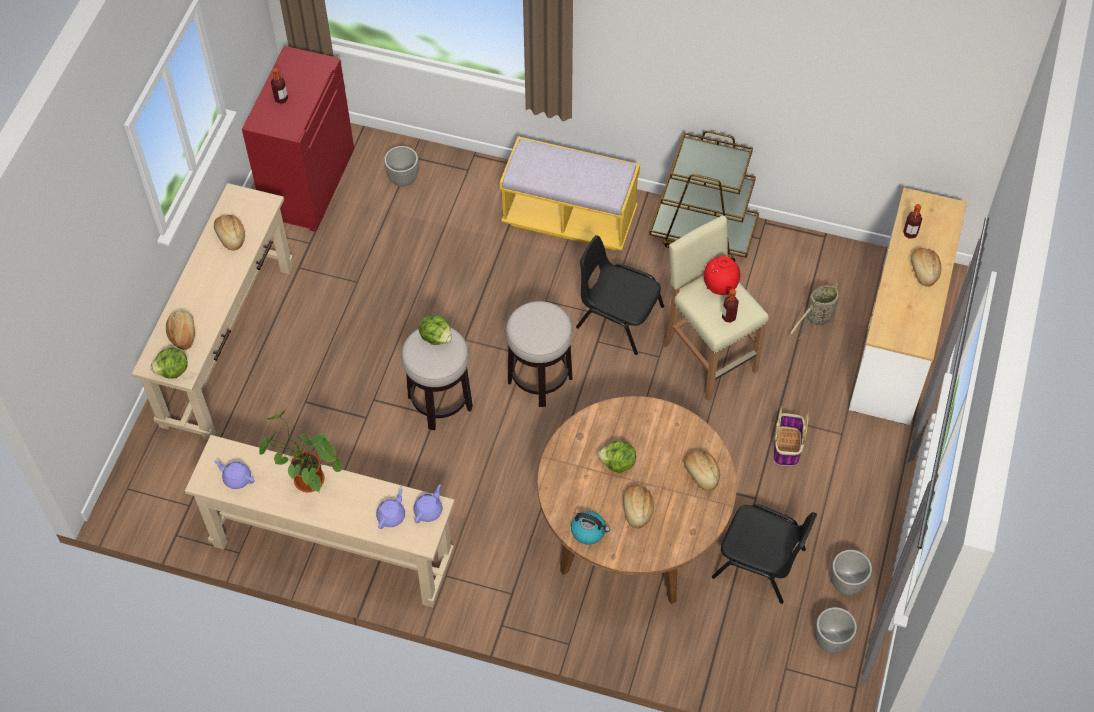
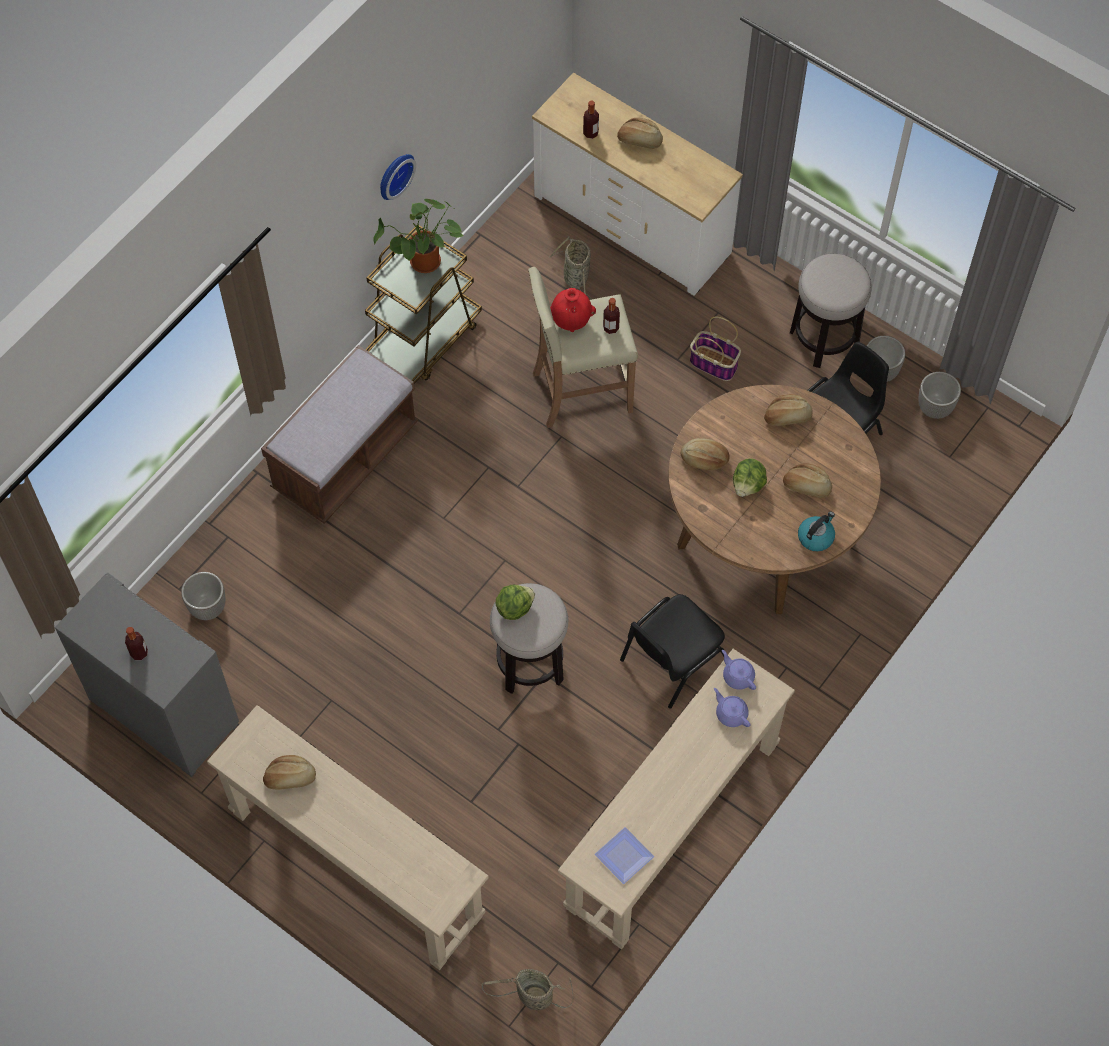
camera: 70 degrees left, 5 degrees up
(156, 496) = (532, 996): none -> basket
(173, 371) = (456, 889): lettuce -> none
(183, 334) = (408, 865): bread -> bread (704, 459)
(236, 478) = (626, 856): purple teapot -> plate
(305, 480) = (655, 786): potted plant -> potted plant (424, 265)
(308, 183) = (162, 712): red cabinet -> grey cabinet
(540, 379) = (541, 557): stool -> stool (824, 338)
(569, 218) = (345, 458): yellow bench -> brown bench
(618, 317) = (495, 456): black chair -> black chair (672, 660)
(747, 83) = (394, 174): none -> wall clock

